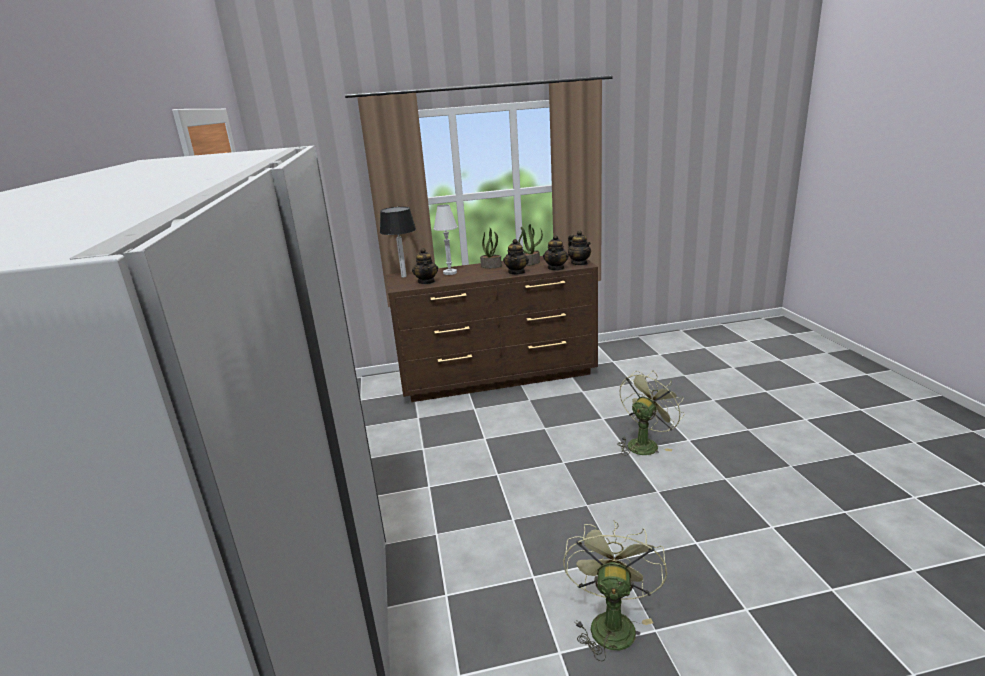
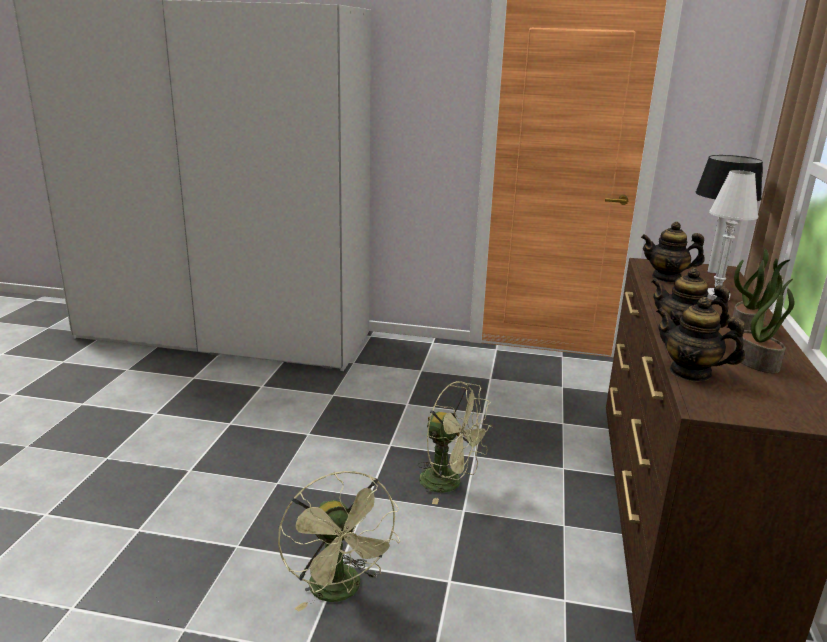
camera: 110 degrees right, 0 degrees up
(579, 263) = (722, 405): teapot -> none
(611, 622) = (143, 441): green fan -> green fan (449, 483)

